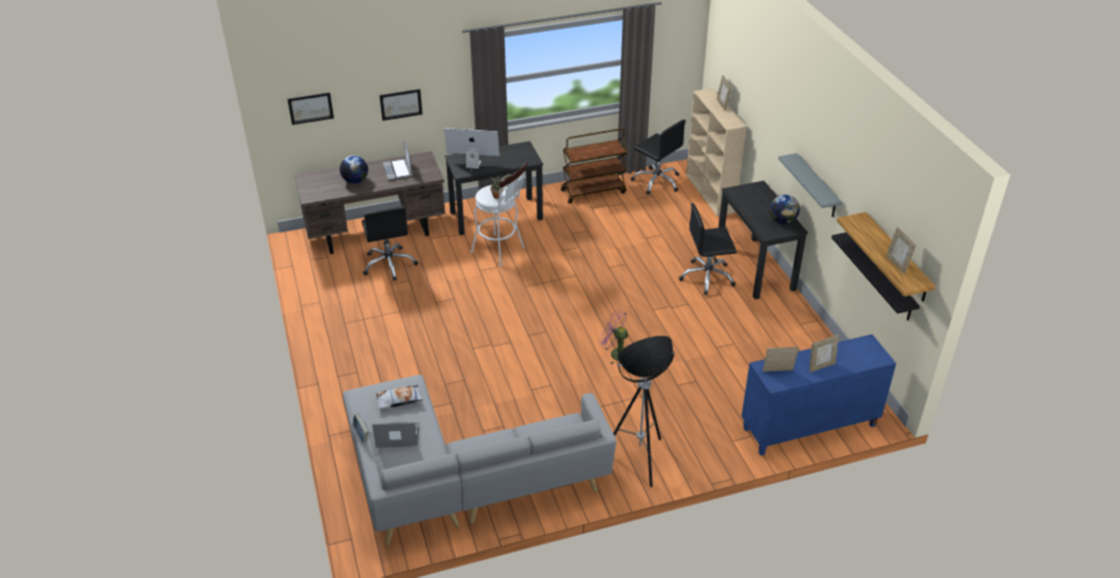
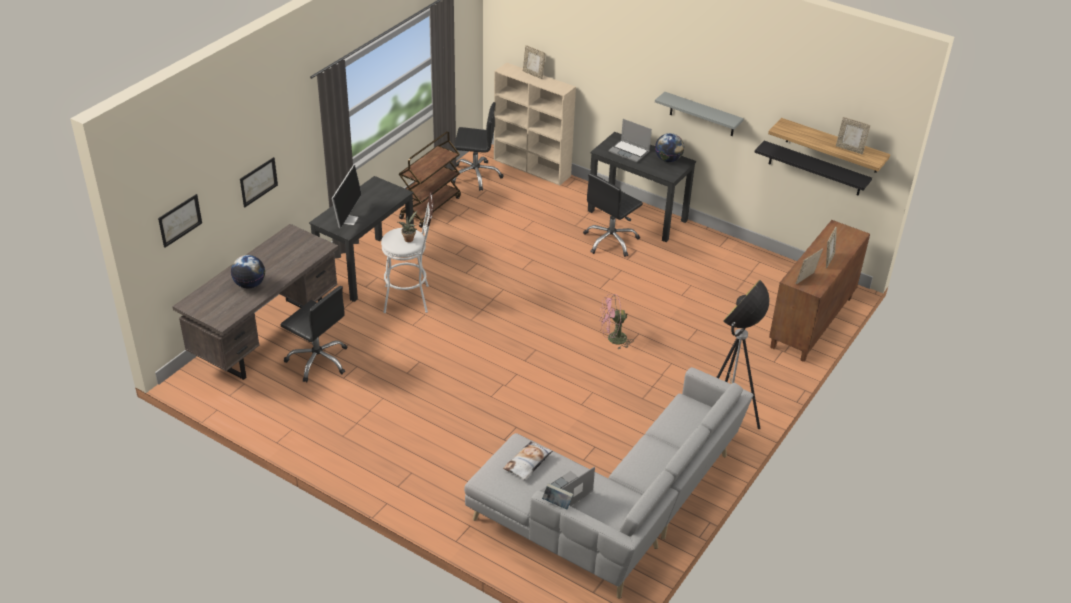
camera: 40 degrees left, 0 degrees up
(398, 170) = (281, 256): laptop -> laptop (629, 152)
(472, 164) = (348, 219): monitor -> monitor turned 135 degrees clockwise
(808, 428) = (812, 323): blue cabinet -> brown cabinet

